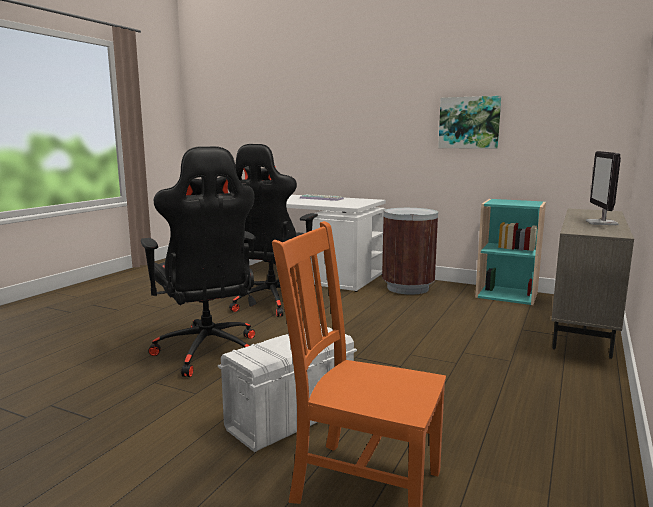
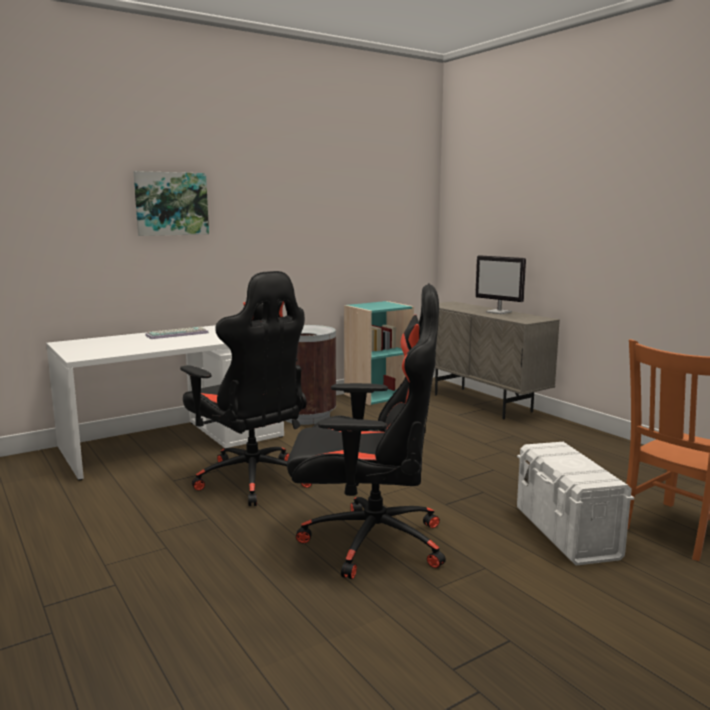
camera: 60 degrees left, 0 degrees up
(469, 122) = (320, 228): picture -> picture (171, 204)

